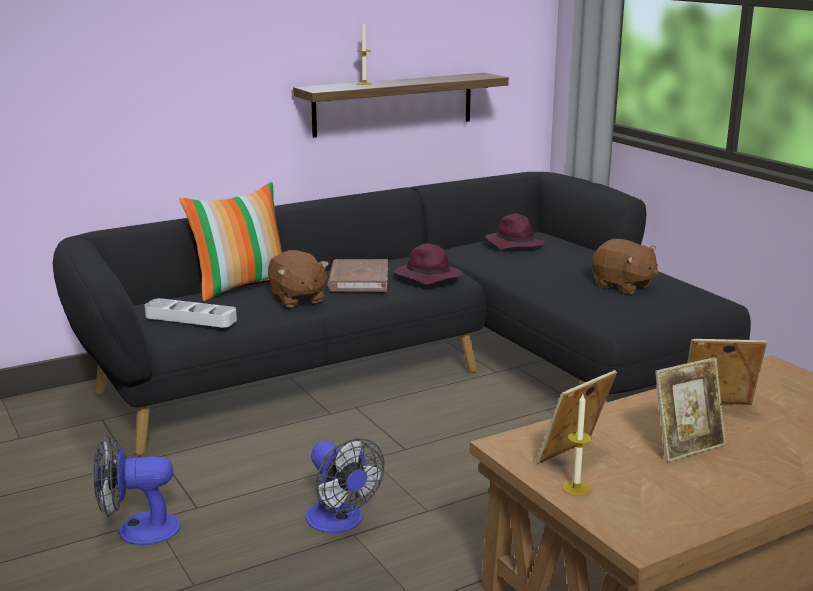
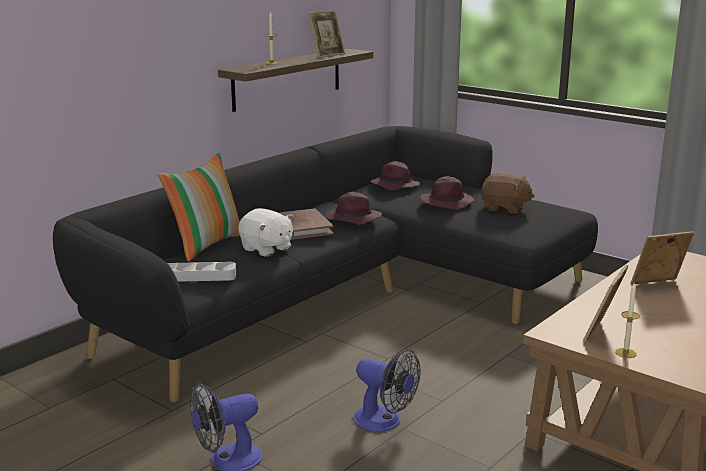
camera: 20 degrees left, 0 degrees up
(297, 298) = (266, 249): brown plush toy -> white plush toy
(556, 270) = (447, 202): none -> purple hat
(687, 447) = (665, 314): picture frame -> picture frame (327, 55)

